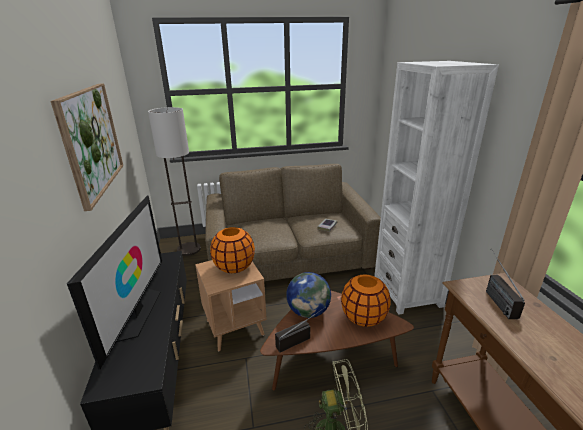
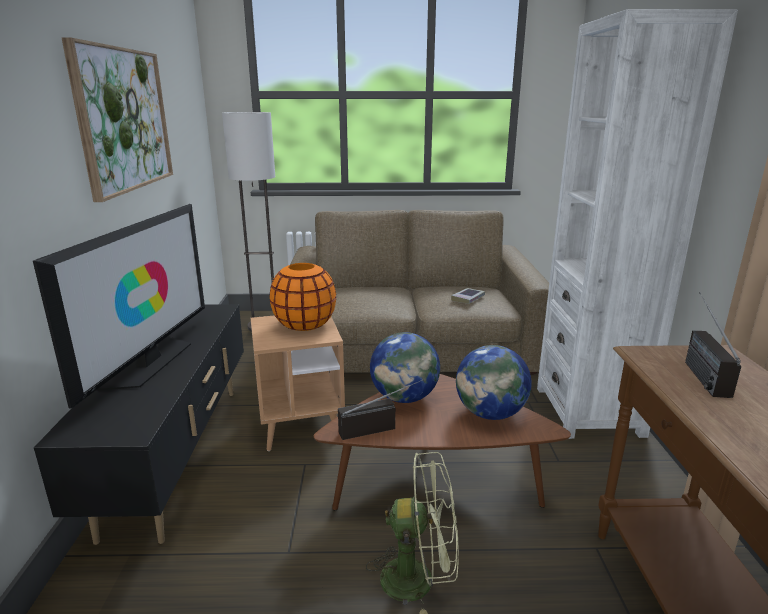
camera: 10 degrees right, 5 degrees down
(364, 317) = (490, 413): orange vase -> globe

